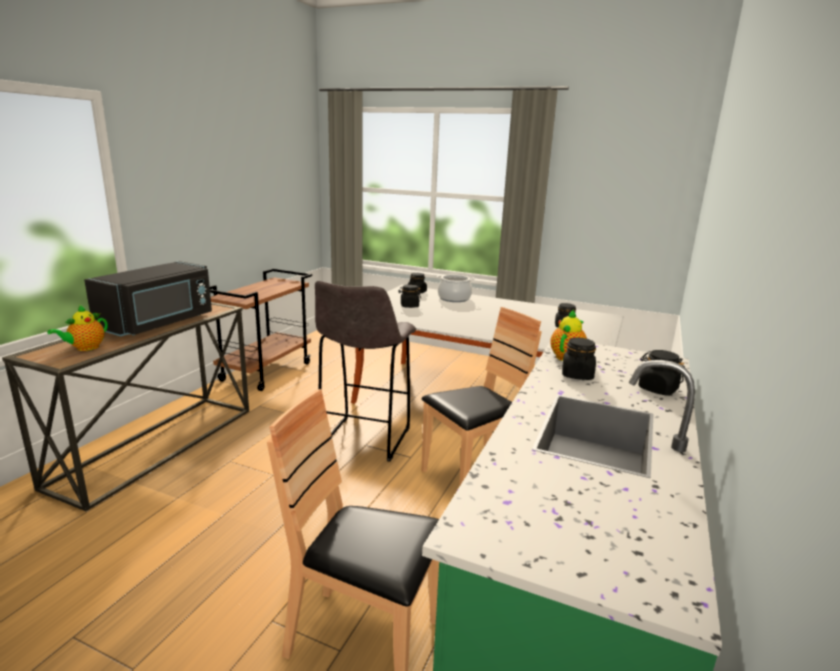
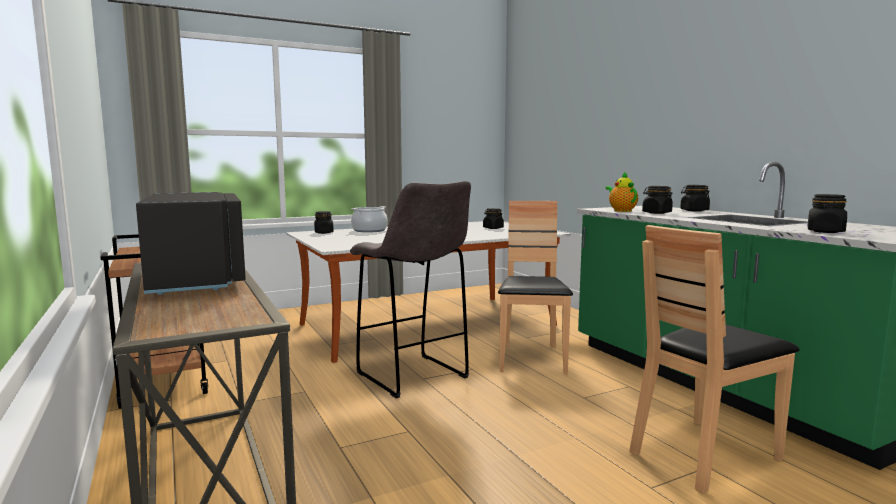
camera: 50 degrees left, 10 degrees down
(85, 348) = (208, 309): teapot -> none
(409, 306) = (356, 238): black jar -> black jar (825, 231)

